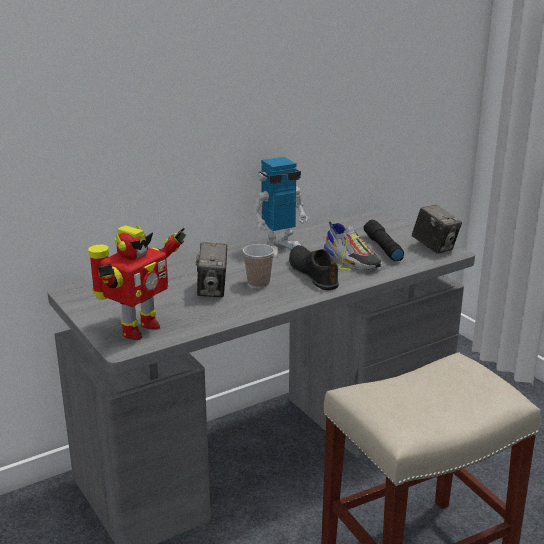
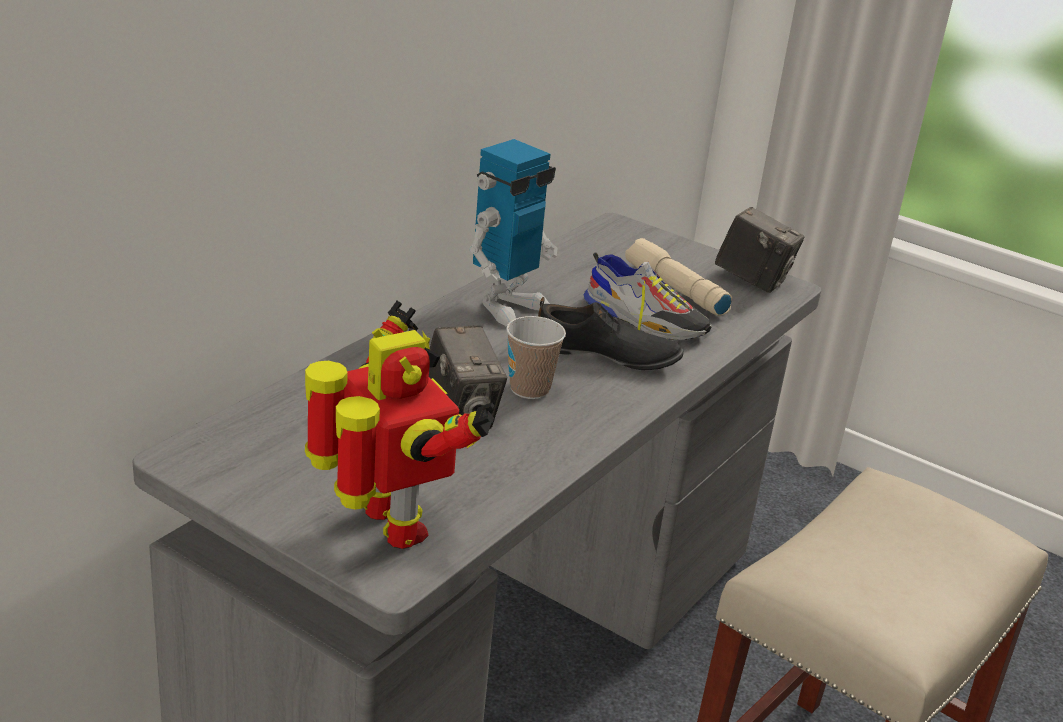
camera: 25 degrees left, 5 degrees up
(137, 329) = (388, 528): toy robot -> toy robot turned 45 degrees counterclockwise
(313, 273) = (605, 355): black shoe -> black shoe turned 150 degrees clockwise
(382, 248) = (674, 289): black flashlight -> beige flashlight

